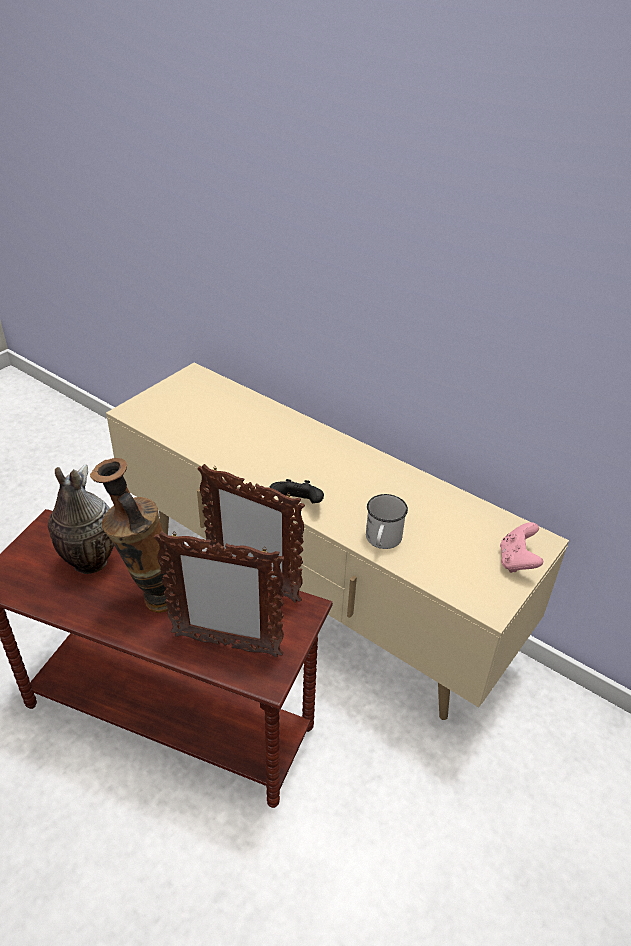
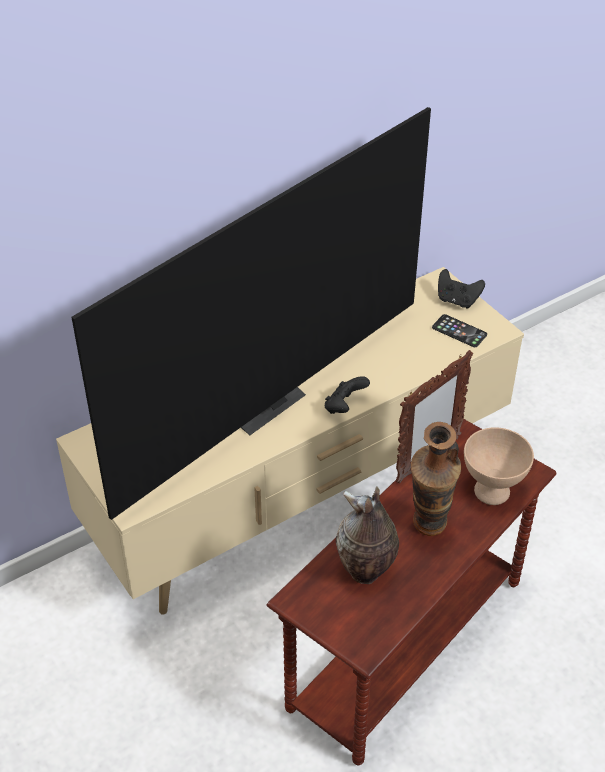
camera: 70 degrees left, 5 degrees up
(225, 645) = (491, 490): picture frame -> beige bowl
(281, 451) = (260, 401): none -> television
(382, 541) = (410, 366): white mug -> none
(464, 571) = (459, 331): none -> phone
(517, 561) = (457, 300): pink game controller -> black game controller

